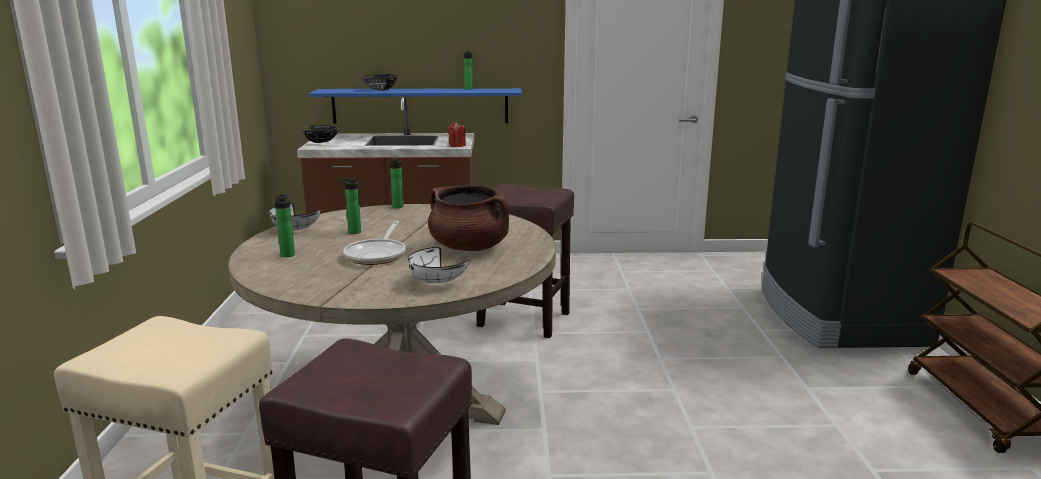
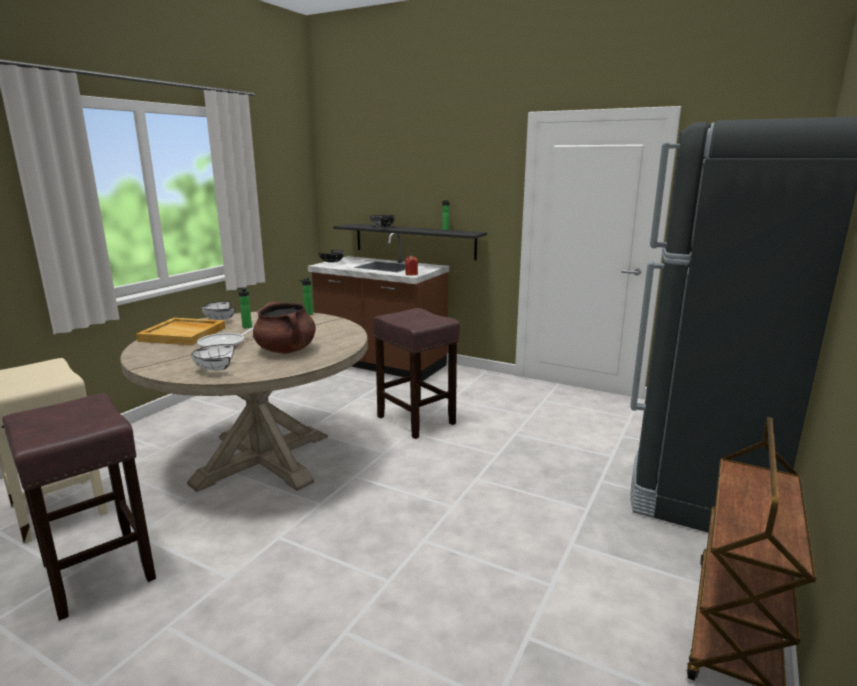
camera: 30 degrees right, 0 degrees up
(287, 254) = (184, 334): bottle -> beige tray
(420, 106) = (414, 241): blue shelf -> black shelf

